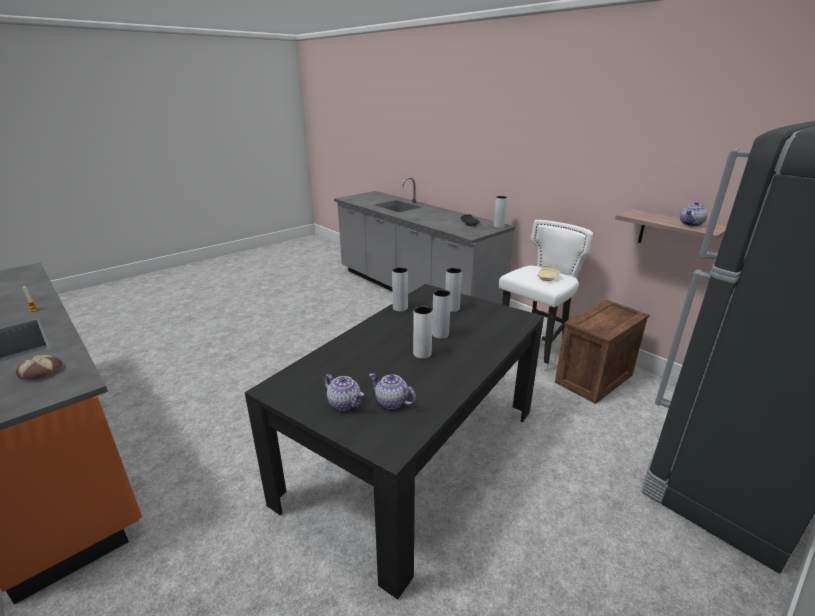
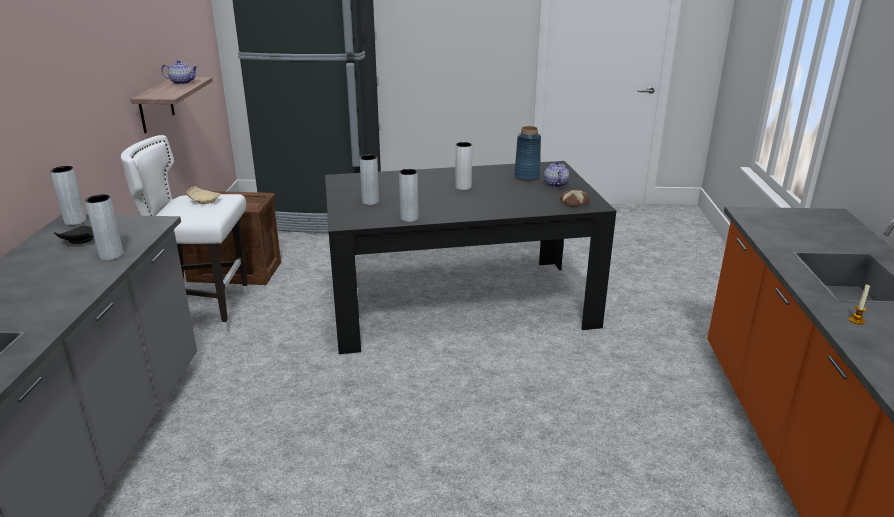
camera: 135 degrees left, 0 degrees up
(41, 372) = (787, 232): bread -> bread (574, 202)
(391, 402) = (527, 176): teapot -> blue vase
(440, 334) = (425, 191): grey vase -> grey vase (111, 255)

